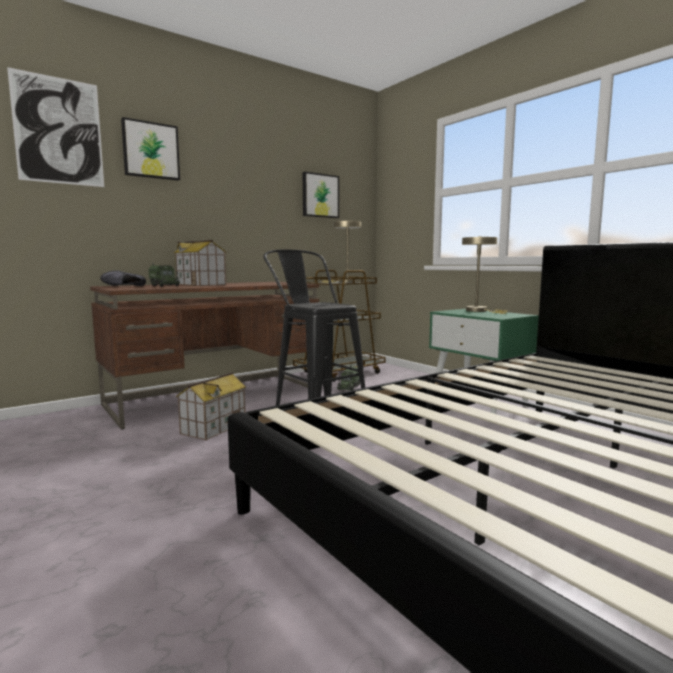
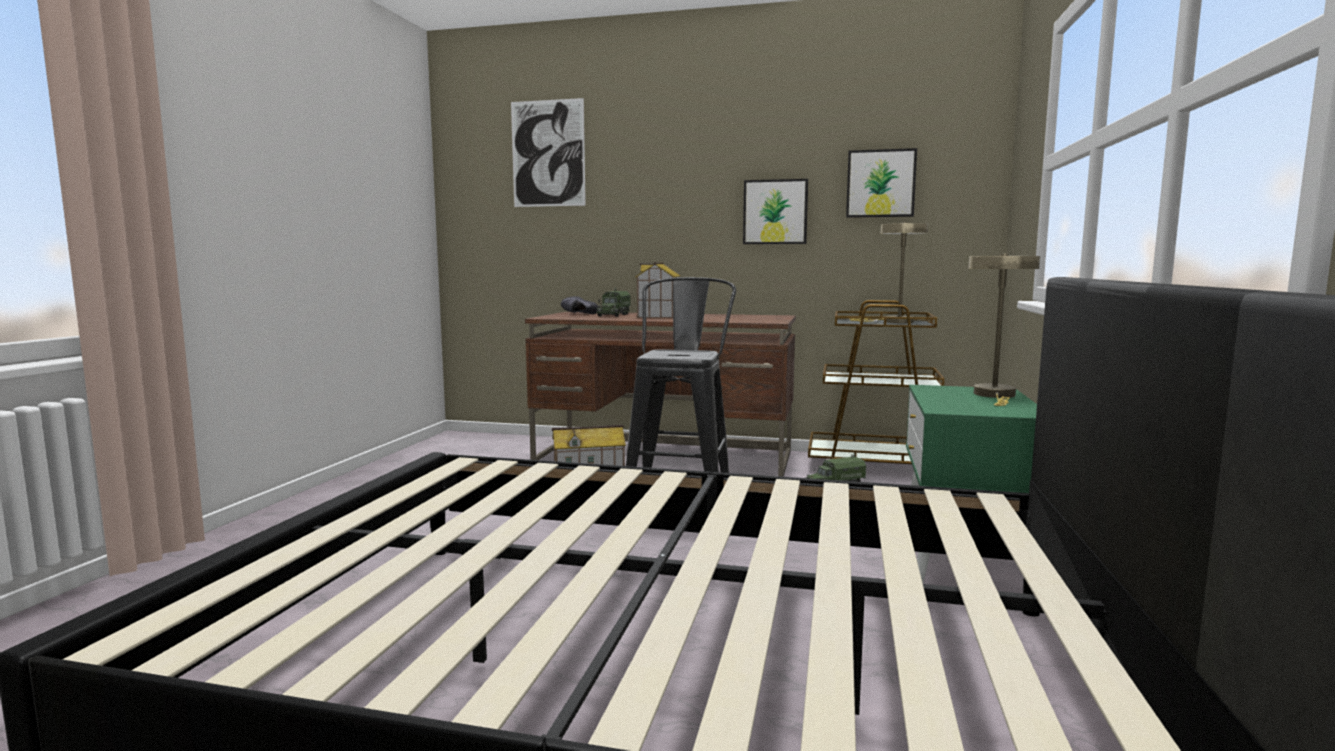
camera: 50 degrees right, 0 degrees up
(150, 150) = (634, 157): picture -> picture (775, 212)

